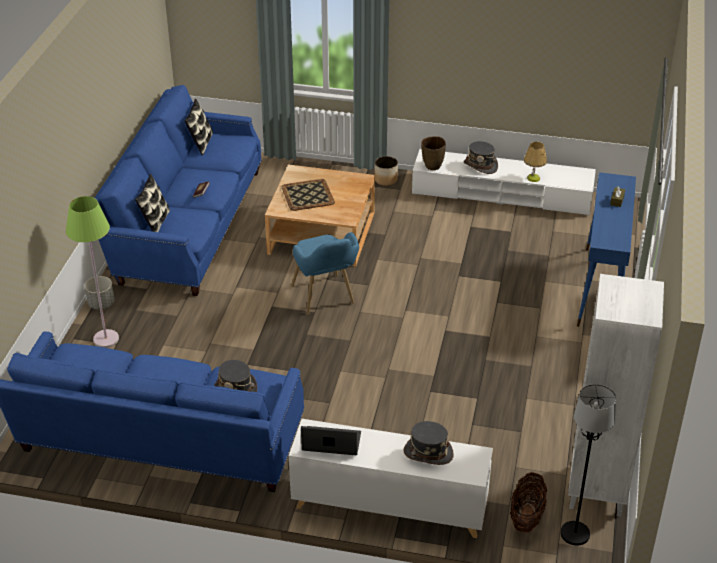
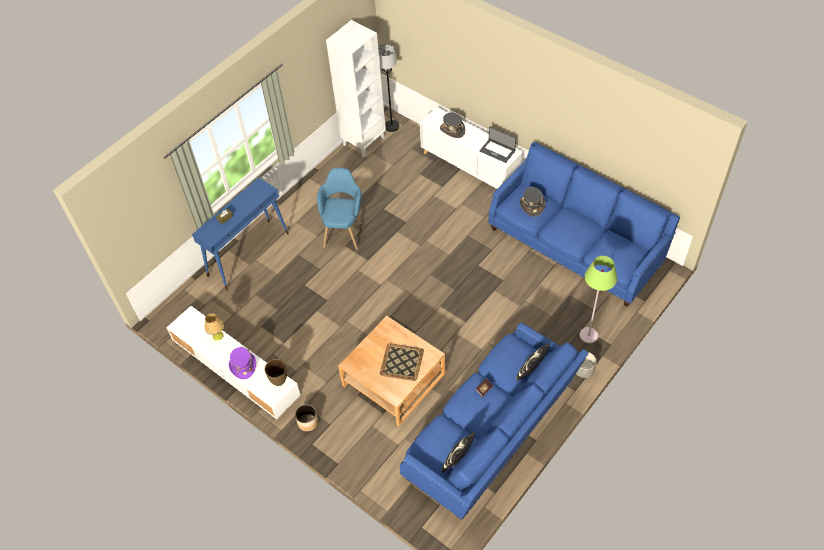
camera: 150 degrees left, 15 degrees up
(325, 300) = (427, 313): blue armchair -> blue armchair (343, 230)
(480, 165) = (243, 366): grey hat -> purple hat
(526, 517) = (407, 140): basket -> none

